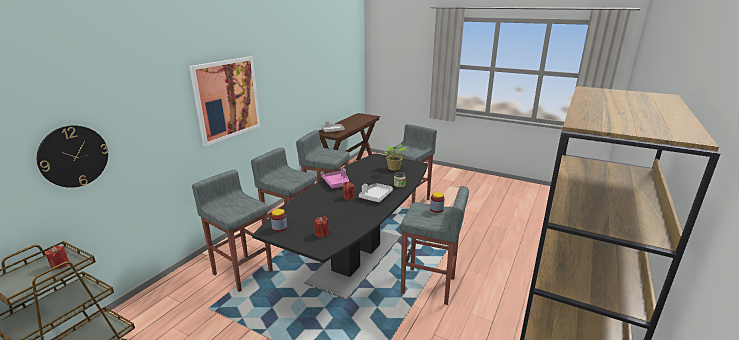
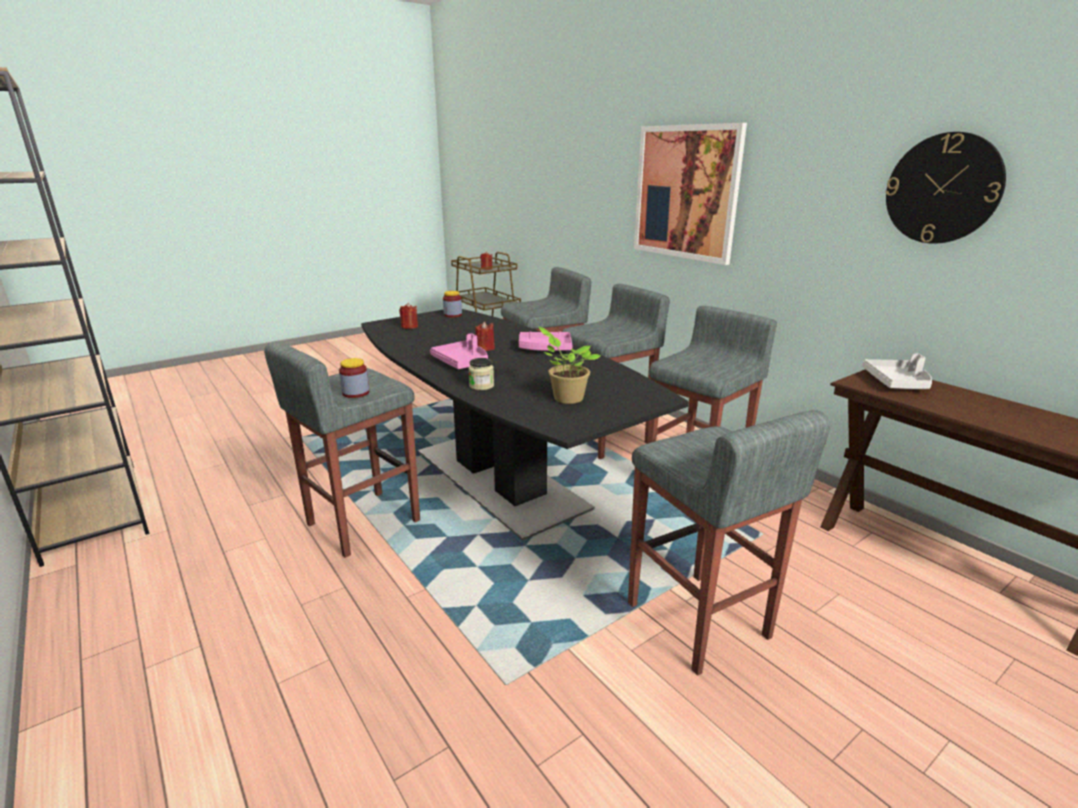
camera: 115 degrees right, 0 degrees up
(73, 156) = (542, 198): wall clock -> wall clock (942, 189)
(375, 196) = (462, 362): white tray -> pink tray

